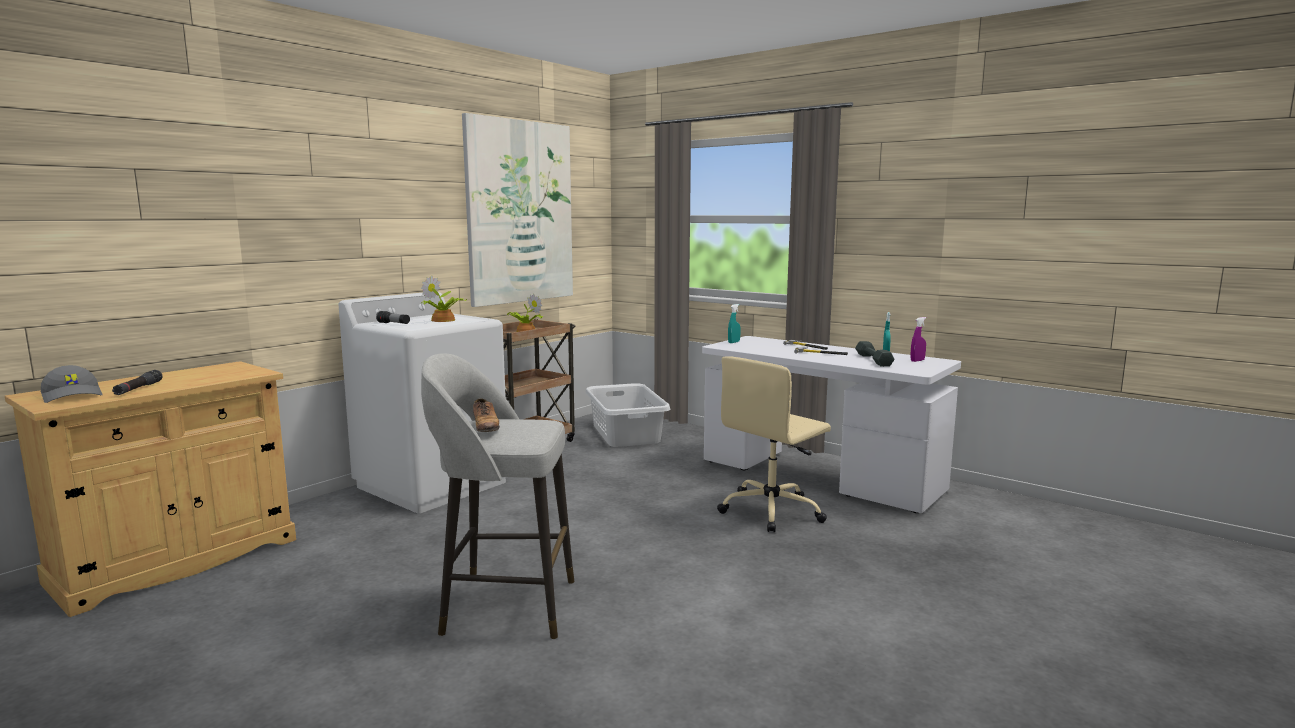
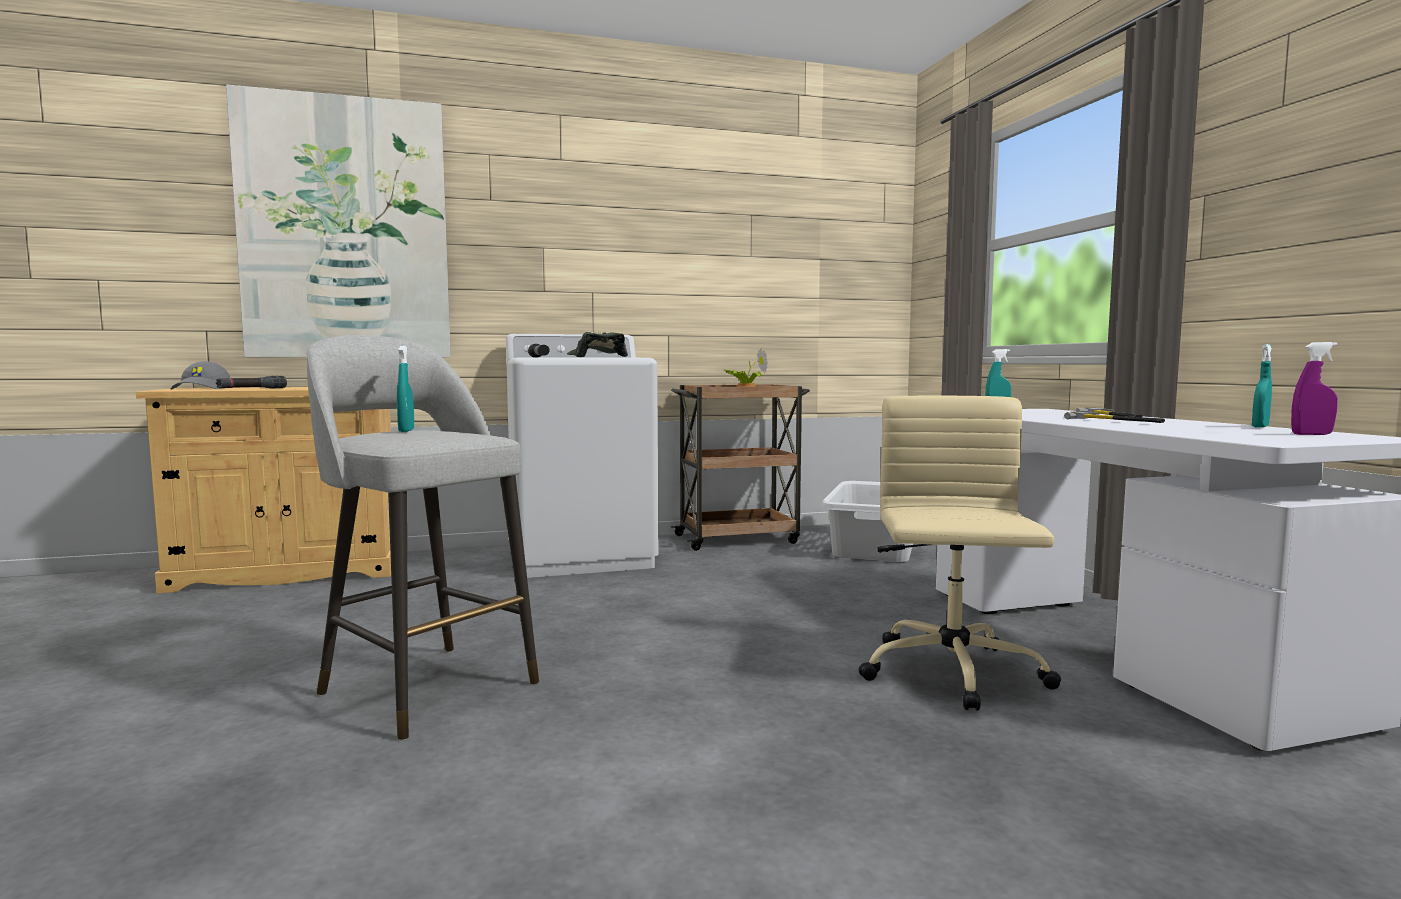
camera: 35 degrees right, 5 degrees down
(443, 320) = (595, 357): potted plant -> cap
(486, 427) = (406, 431): shoe -> turquoise spray bottle
(520, 212) = (761, 249): picture -> picture (345, 229)
(772, 510) = (952, 673): beige office chair -> beige office chair turned 105 degrees clockwise
(873, 360) = (1204, 429): grey dumbbell -> none

